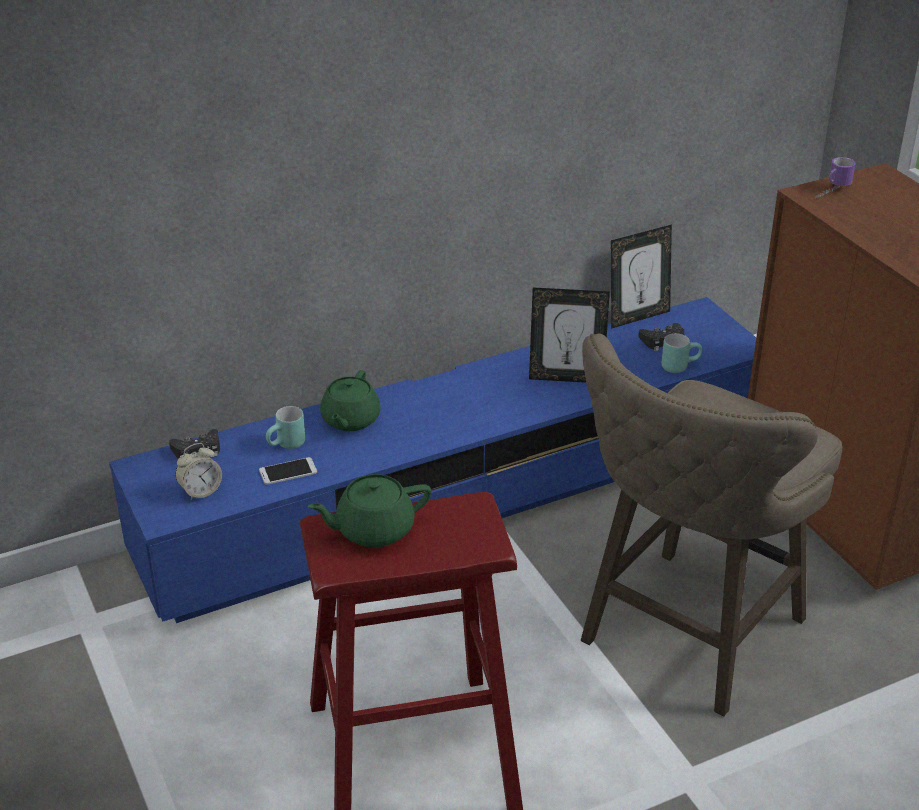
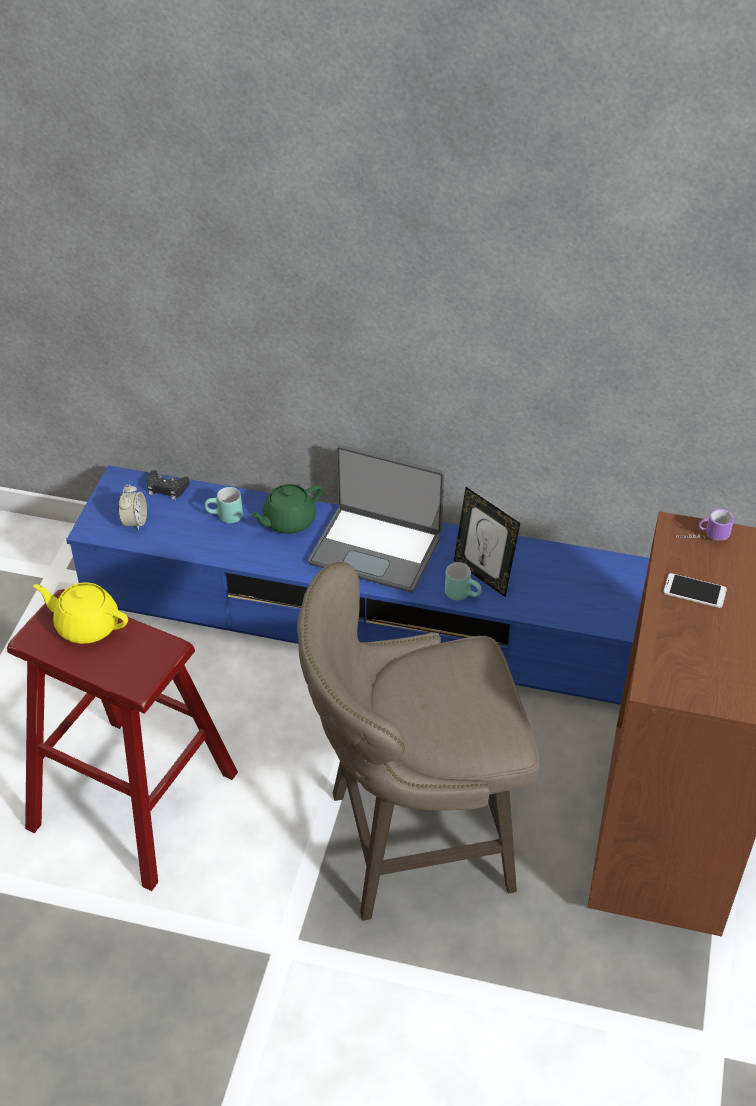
camera: 40 degrees right, 10 degrees up
(200, 491) = (134, 522): alarm clock -> alarm clock turned 90 degrees counterclockwise
(288, 471) = (202, 539): phone -> phone (694, 591)
(373, 530) = (86, 625): green teapot -> yellow teapot
(455, 402) = (376, 549): none -> laptop
(637, 317) = (609, 552): picture frame -> none
(663, 341) = (602, 586): black game controller -> none
(679, 366) = (586, 617): turquoise mug -> turquoise mug (463, 594)

